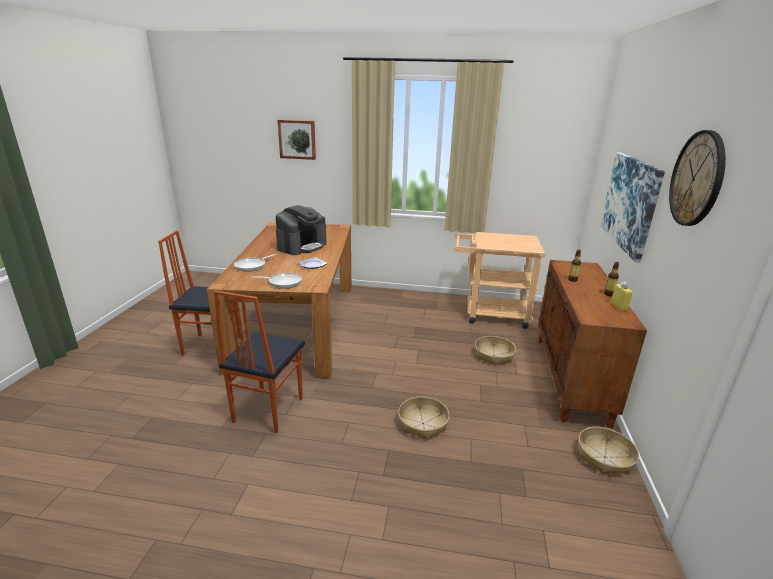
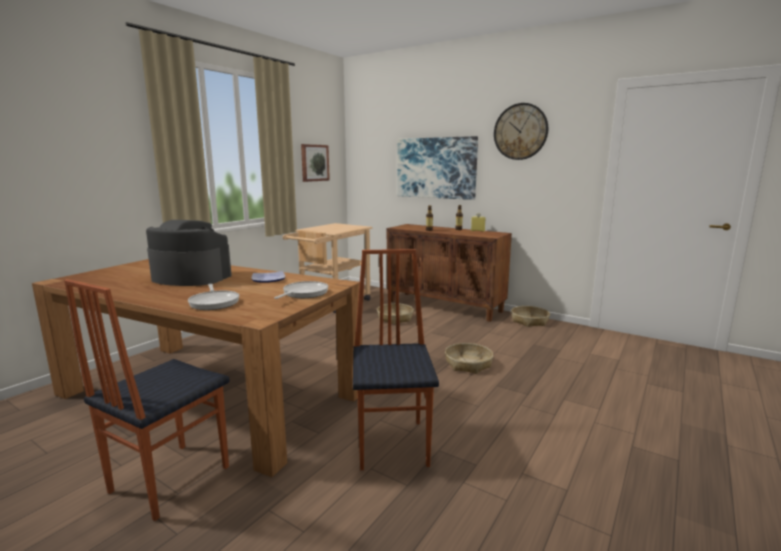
camera: 65 degrees left, 10 degrees down
(267, 410) = (393, 443): chair -> chair turned 135 degrees counterclockwise
(297, 139) = (48, 138): picture -> picture (314, 163)
(302, 246) = (191, 277): coffee machine -> coffee machine turned 45 degrees counterclockwise

